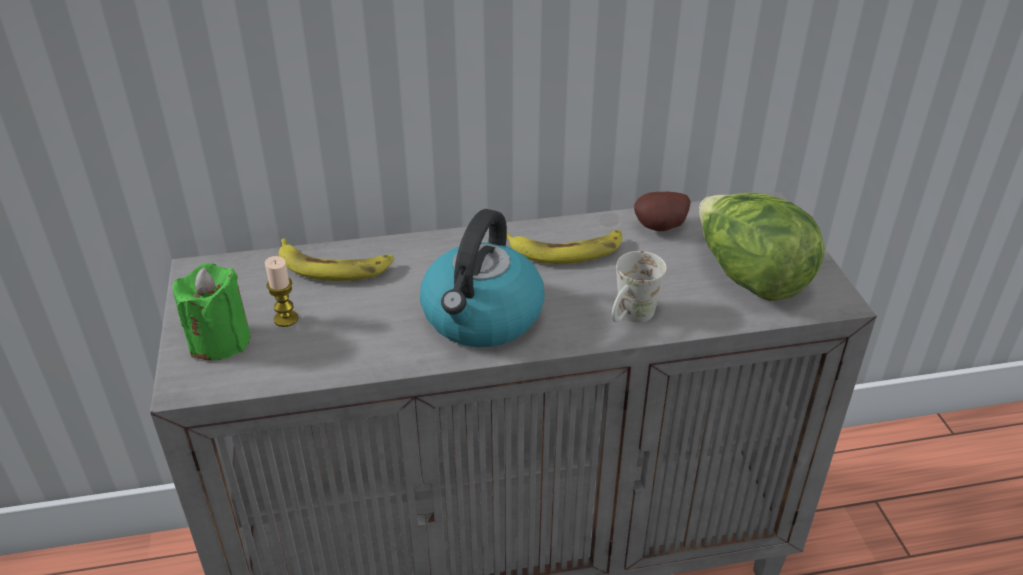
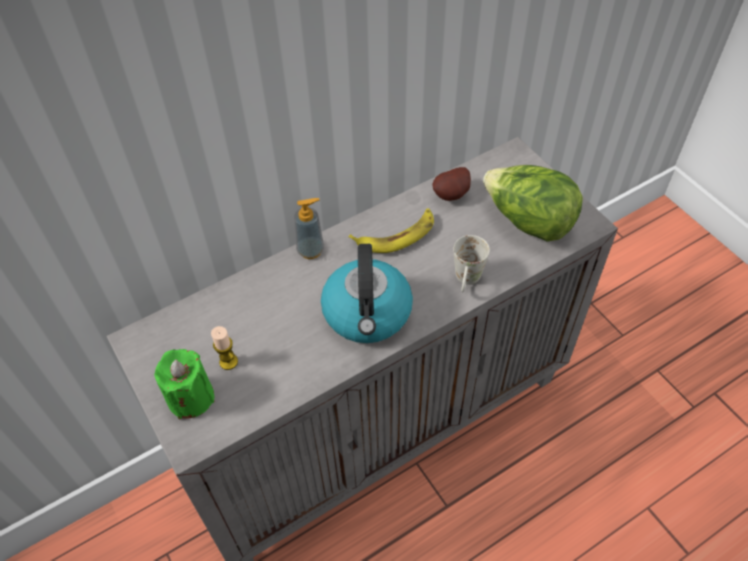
camera: 20 degrees left, 15 degrees up
(334, 266) = (237, 303): banana -> none
(452, 239) = (310, 250): none -> soap dispenser

